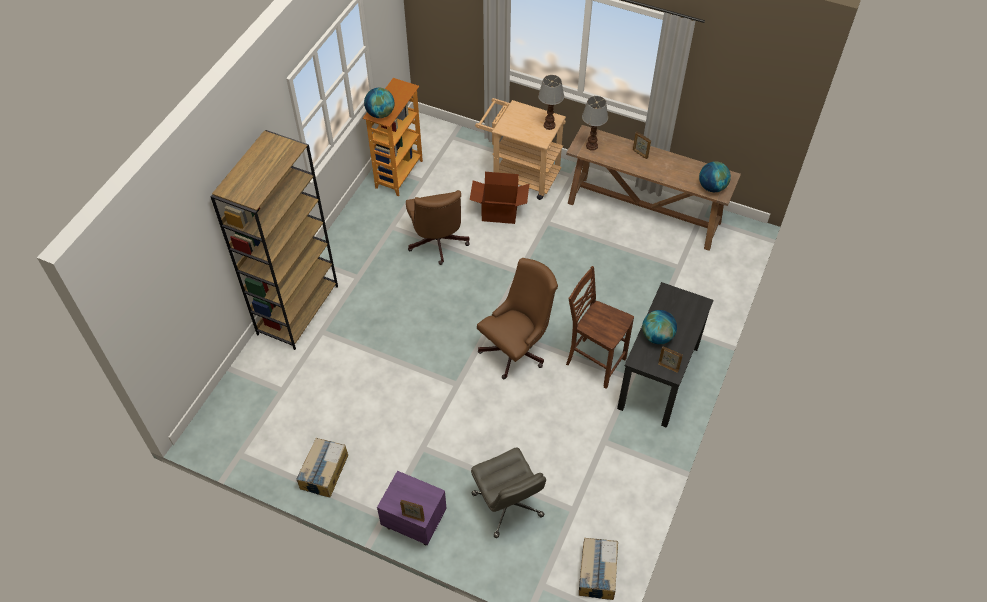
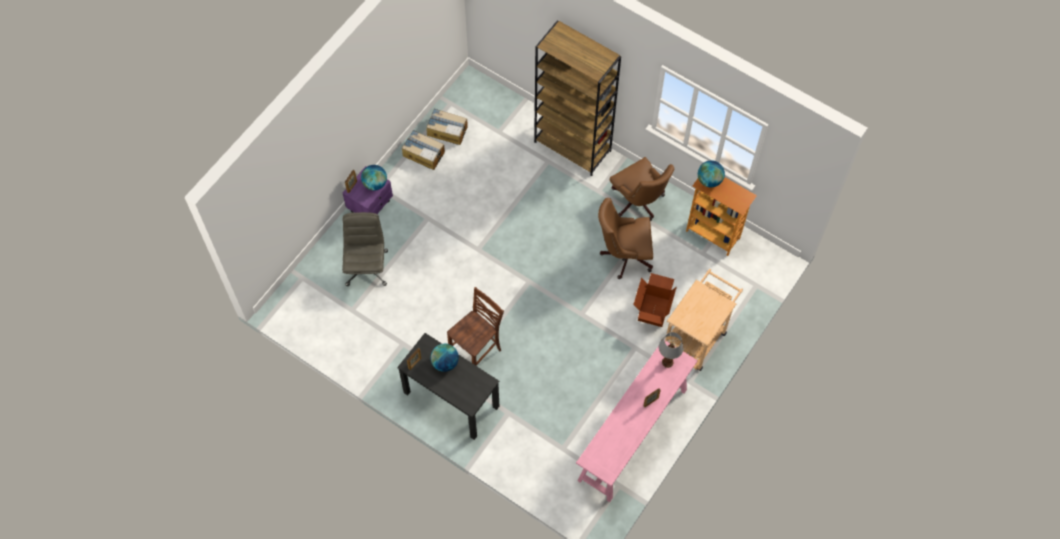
camera: 100 degrees right, 10 degrees up
(508, 505) = (366, 267): grey office chair -> grey office chair turned 105 degrees clockwise
(517, 349) = (501, 298): brown office chair -> brown office chair (638, 202)
(549, 125) = (696, 328): table lamp -> none
(597, 572) = (301, 315): cardboard box -> cardboard box (447, 130)
(644, 213) = (632, 435): brown console table -> pink console table
(712, 187) = (598, 454): globe -> globe (375, 184)

